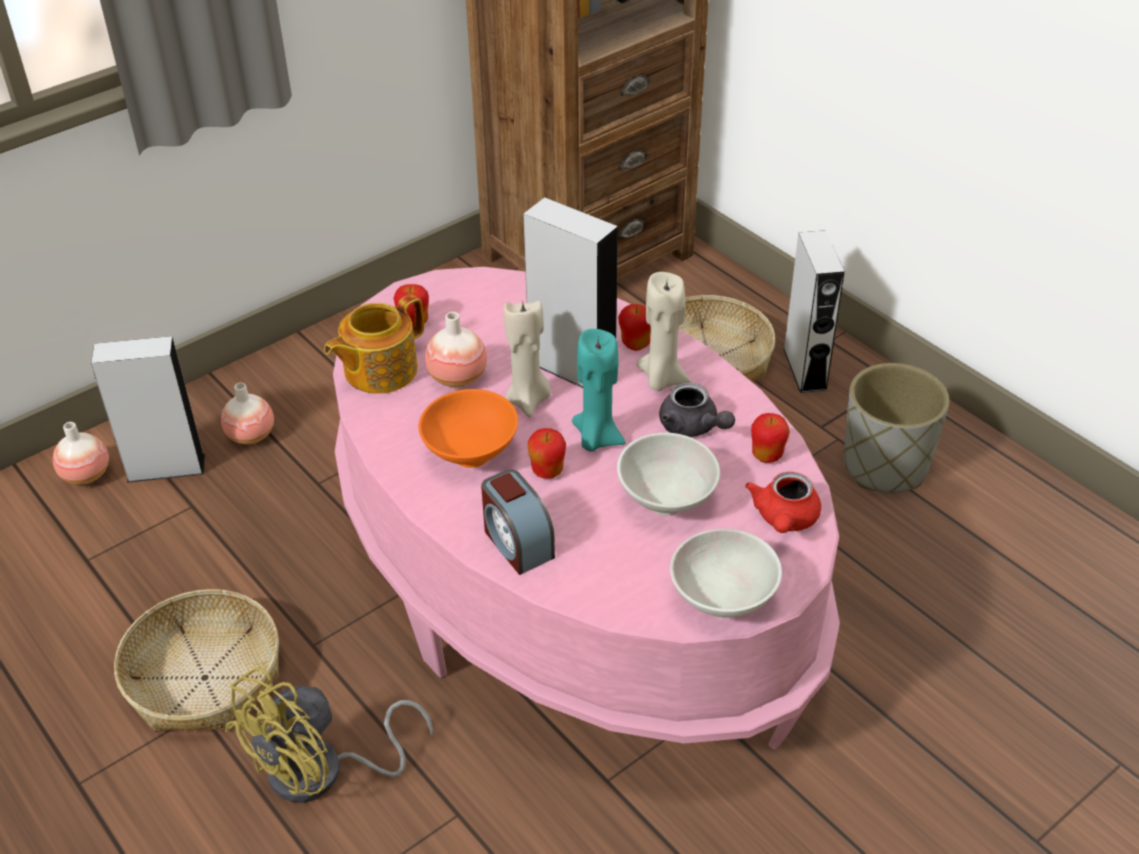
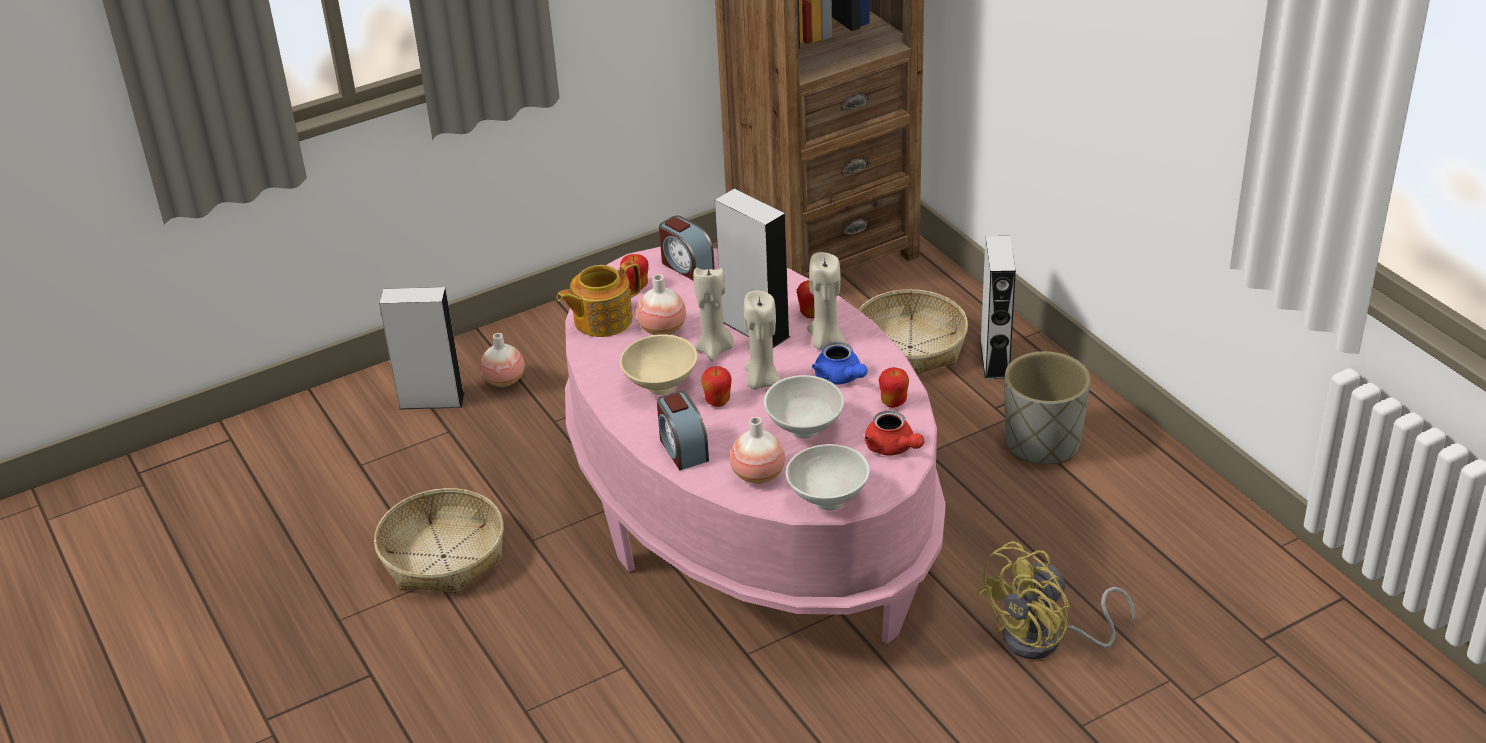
camera: 10 degrees right, 5 degrees down
(86, 475) = (366, 401): vase -> vase (758, 475)
(323, 773) = (525, 629): yellow fan -> yellow fan (1046, 640)
(470, 293) = (686, 266): none -> alarm clock
(472, 457) = (661, 387): orange bowl -> beige bowl
(596, 438) = (761, 381): turquoise candle -> beige candle
(693, 427) = (840, 378): grey teapot -> blue teapot
(784, 520) = (893, 448): red teapot -> red teapot turned 60 degrees counterclockwise

